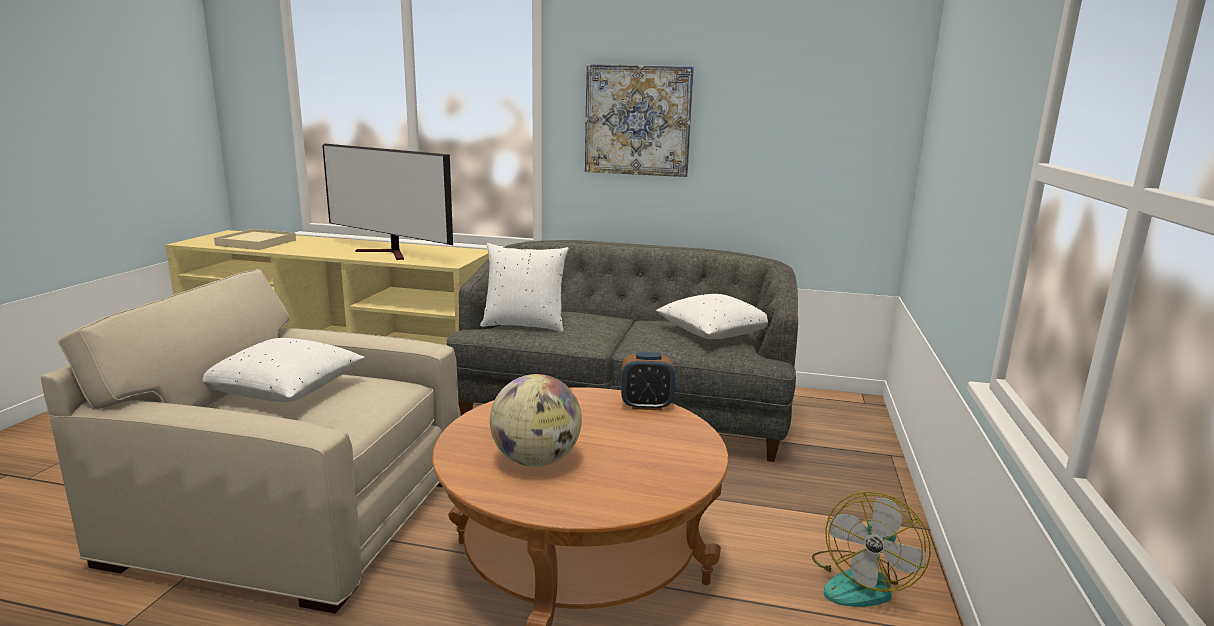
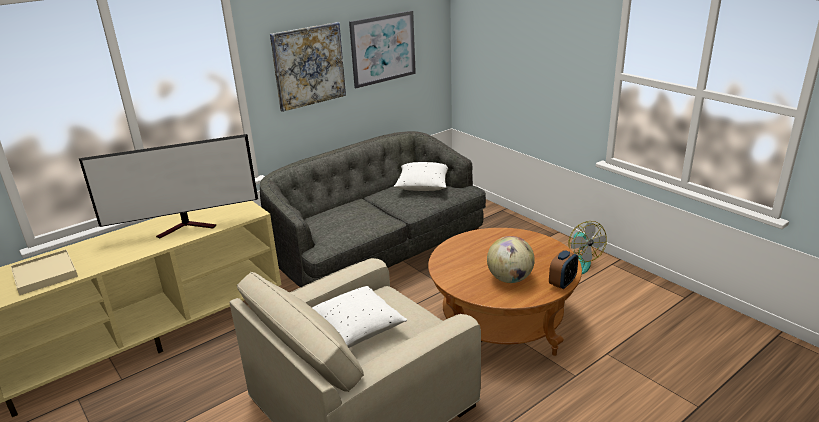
camera: 50 degrees left, 10 degrees up
(524, 325) = (336, 230): white pillow -> none
(646, 405) = (481, 235): alarm clock -> alarm clock (562, 283)
(770, 122) = (383, 48): none -> picture

